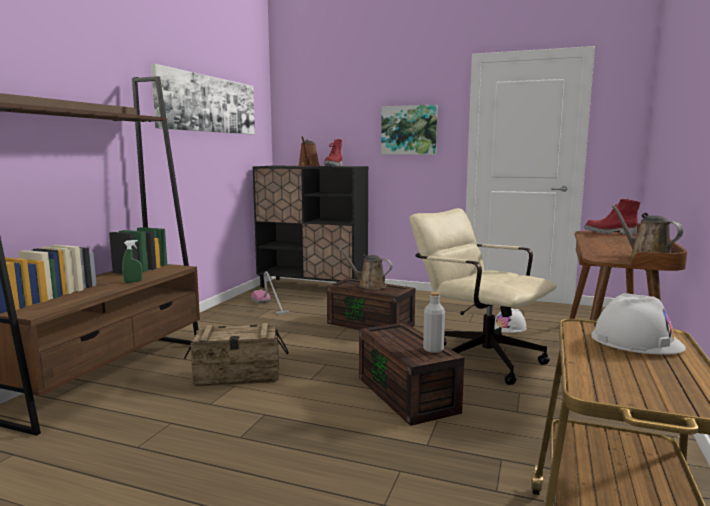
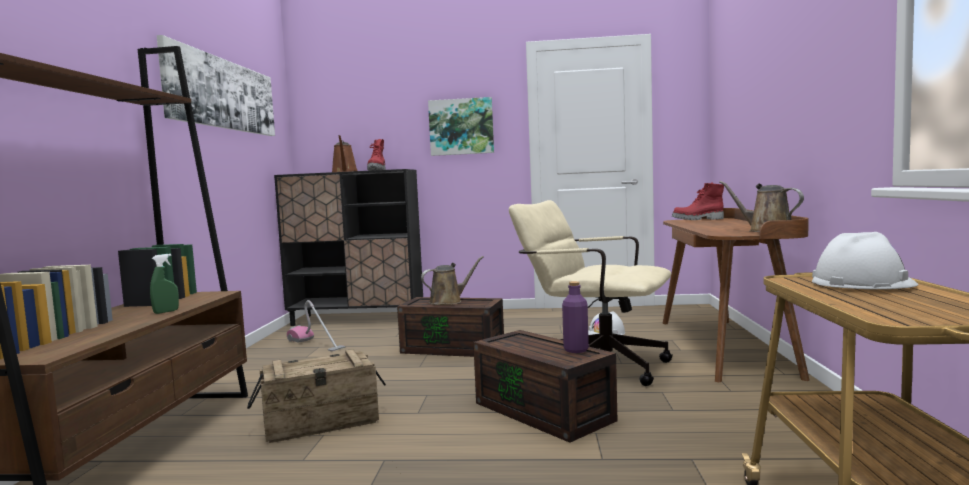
camera: 15 degrees left, 5 degrees down
(369, 285) = (448, 301): brown watering can -> brown watering can turned 135 degrees clockwise
(433, 349) = (576, 350): grey bottle -> purple bottle

